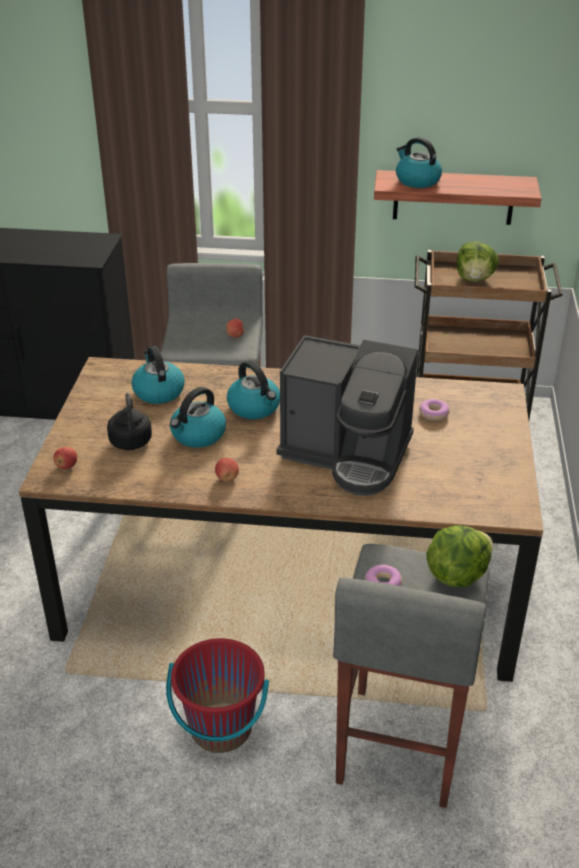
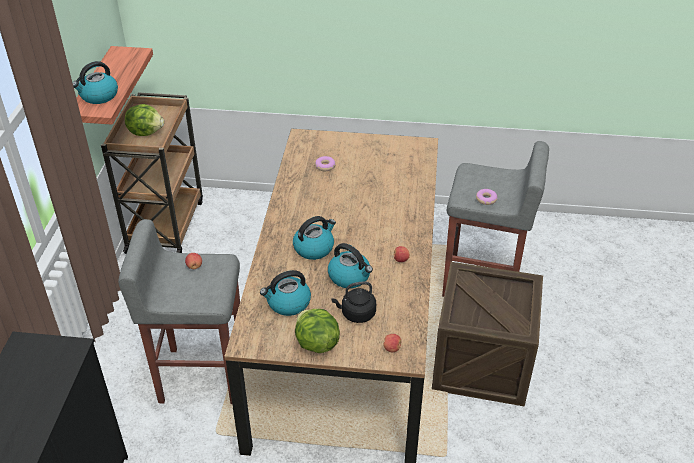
camera: 90 degrees left, 5 degrees up
(221, 728) = (482, 363): red bucket -> crate
(347, 454) = (371, 204): coffee machine -> none
(456, 574) = (473, 173): lettuce -> lettuce (316, 343)

